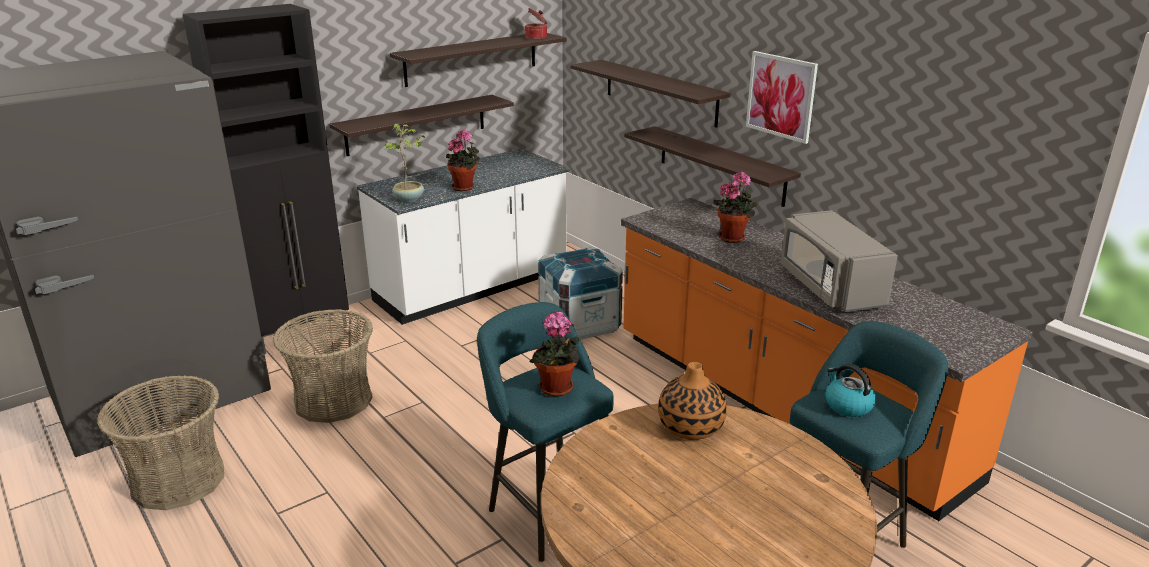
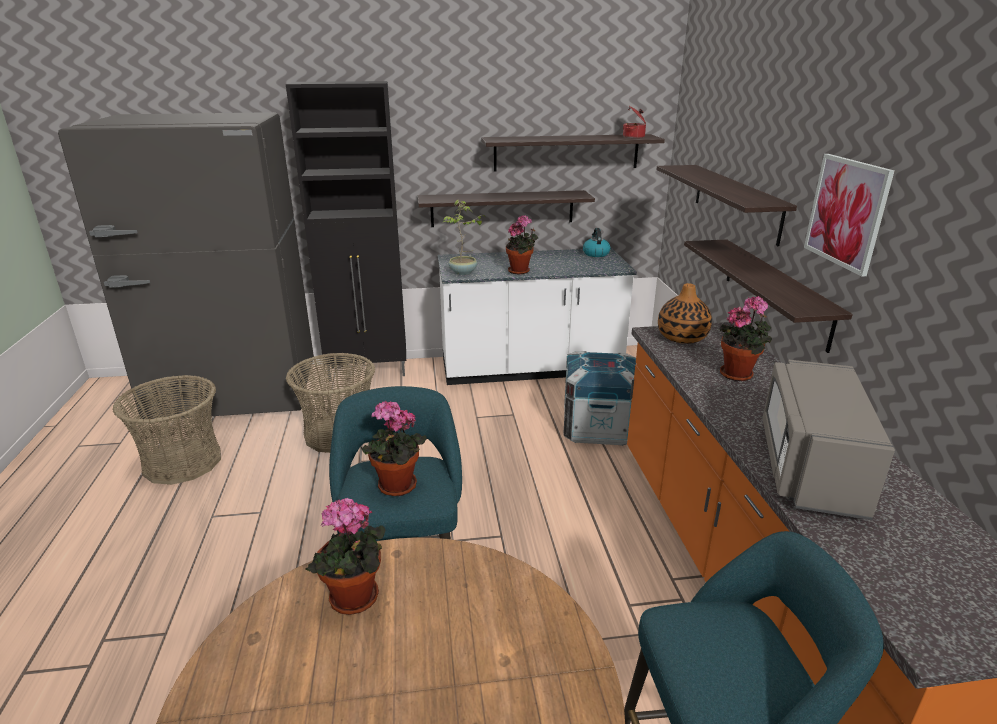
camera: 30 degrees right, 0 degrees up
(619, 462) = (354, 601): none -> potted plant
(691, 427) = (477, 589): vase -> vase (682, 337)
(847, 405) = (713, 644): kettle -> kettle (595, 253)

